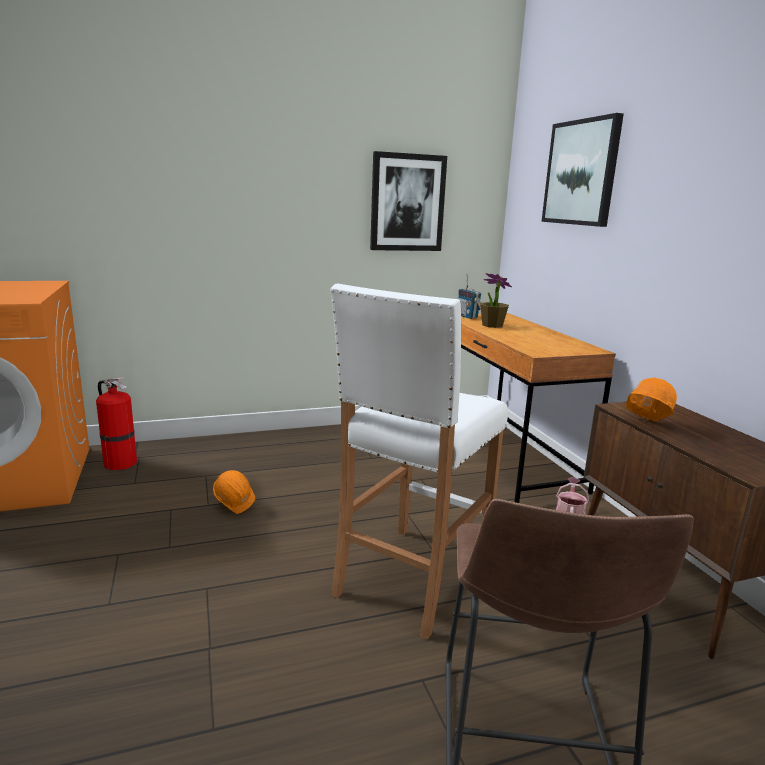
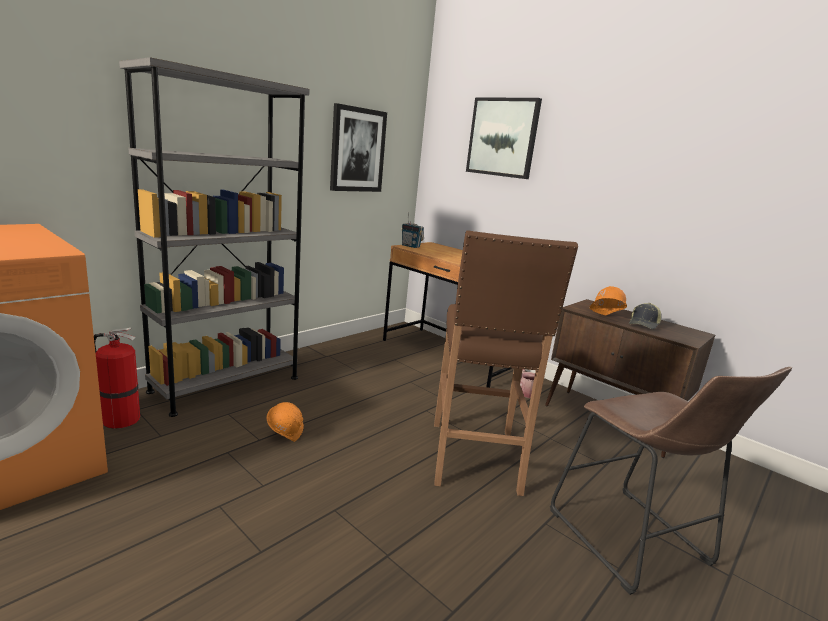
camera: 30 degrees left, 0 degrees up
(230, 449) = (226, 384): none -> grey bookcase
(411, 578) = (474, 457): white stool -> brown stool
(492, 325) = (439, 253): potted plant -> none
(706, 441) = (644, 324): none -> cap

